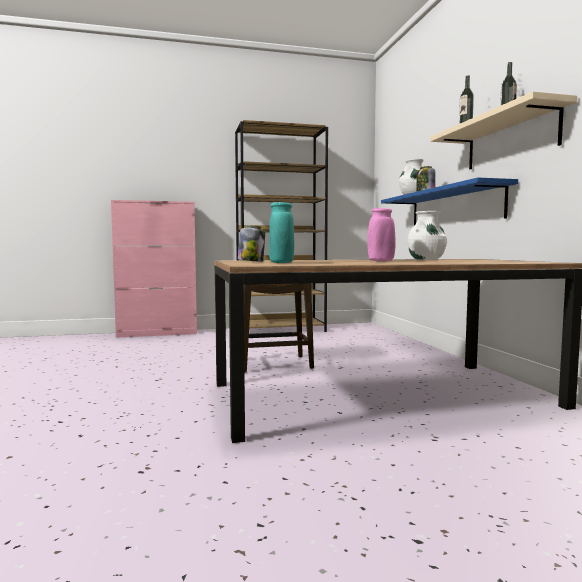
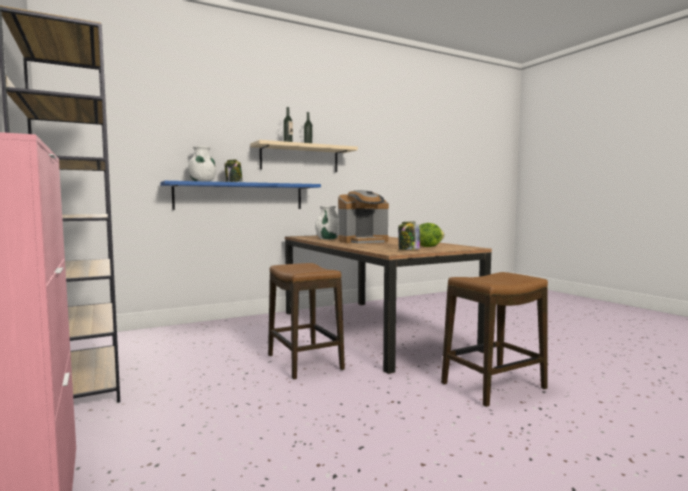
camera: 105 degrees left, 0 degrees up
(130, 415) = (493, 386): none -> stool
(281, 263) = (428, 247): turquoise vase -> lettuce
(381, 261) = (363, 241): pink vase -> coffee machine

